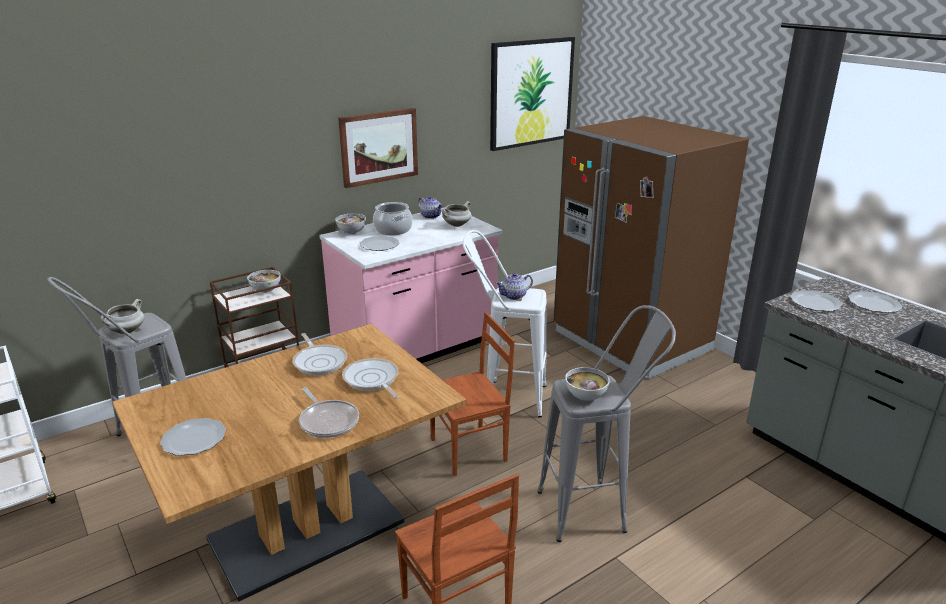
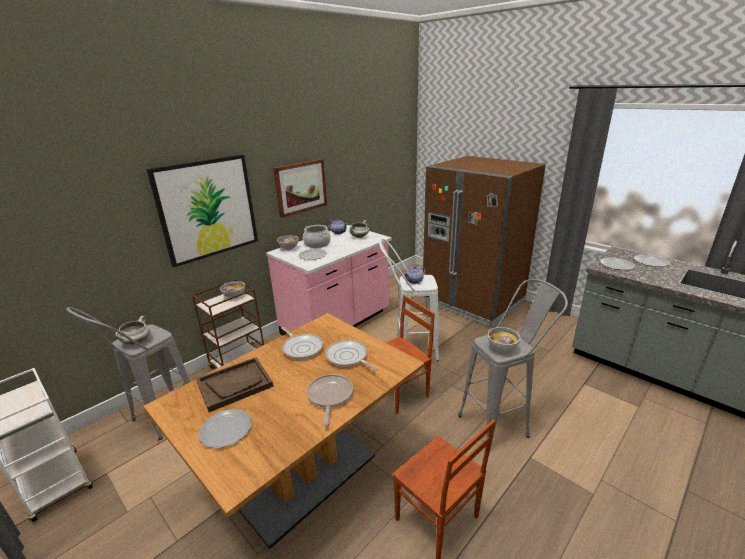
camera: 10 degrees left, 0 degrees up
(222, 393) = (235, 384): none -> brown tray
(328, 421) = (329, 396): frying pan -> frying pan turned 135 degrees counterclockwise
(531, 93) = (391, 146): picture -> picture (207, 209)

